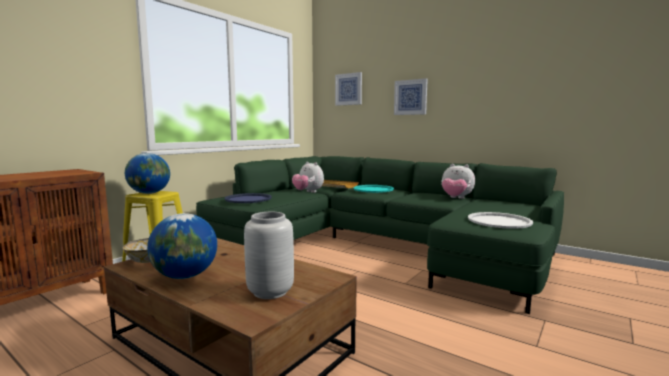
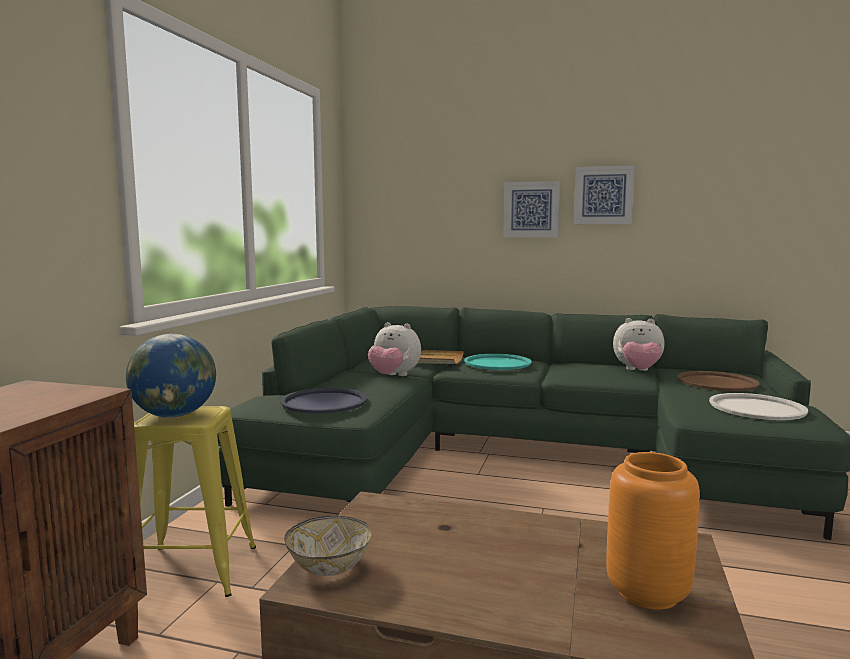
camera: 20 degrees left, 0 degrees up
(185, 276) = (459, 590): globe -> none
(271, 292) = (649, 592): grey vase -> orange vase
(348, 89) = (416, 191): picture -> picture (603, 195)
(501, 207) = (717, 382): none -> brown tray

